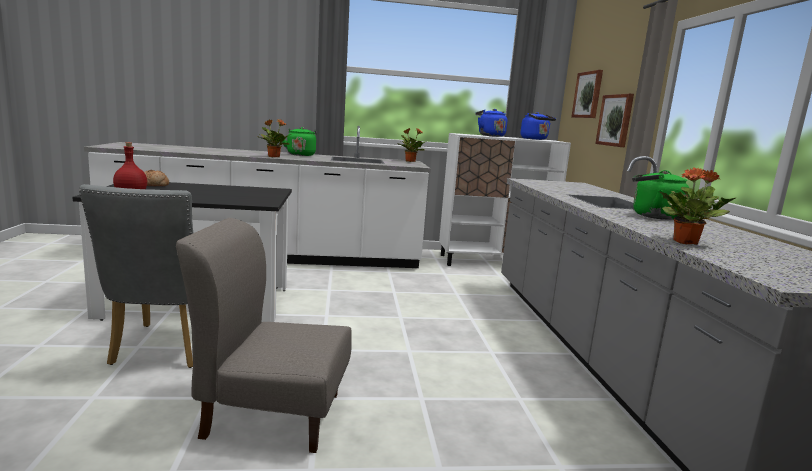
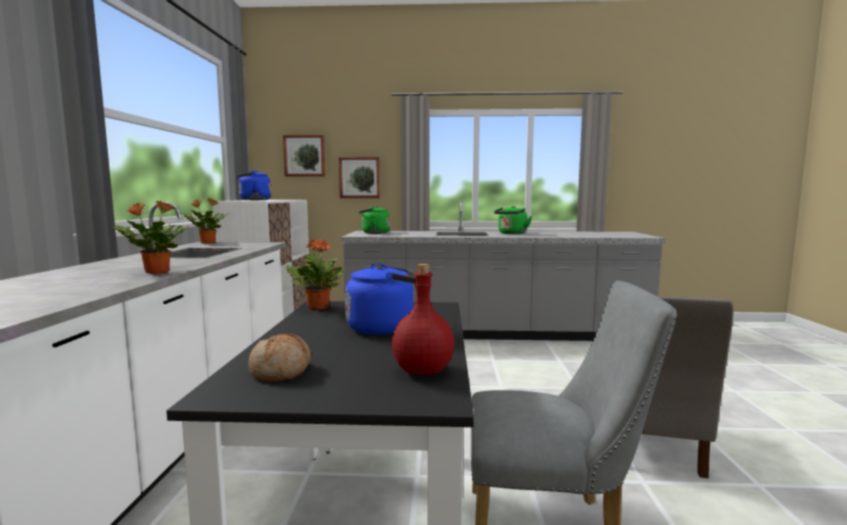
camera: 80 degrees left, 5 degrees down
(301, 155) = (112, 265): green kettle -> green kettle (373, 233)
(535, 139) = (281, 199): blue kettle -> blue kettle (384, 328)
(686, 242) = (586, 236): potted plant -> potted plant (318, 307)

